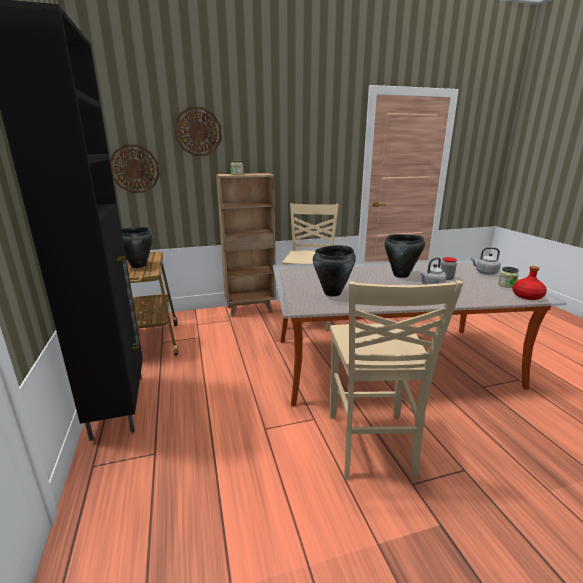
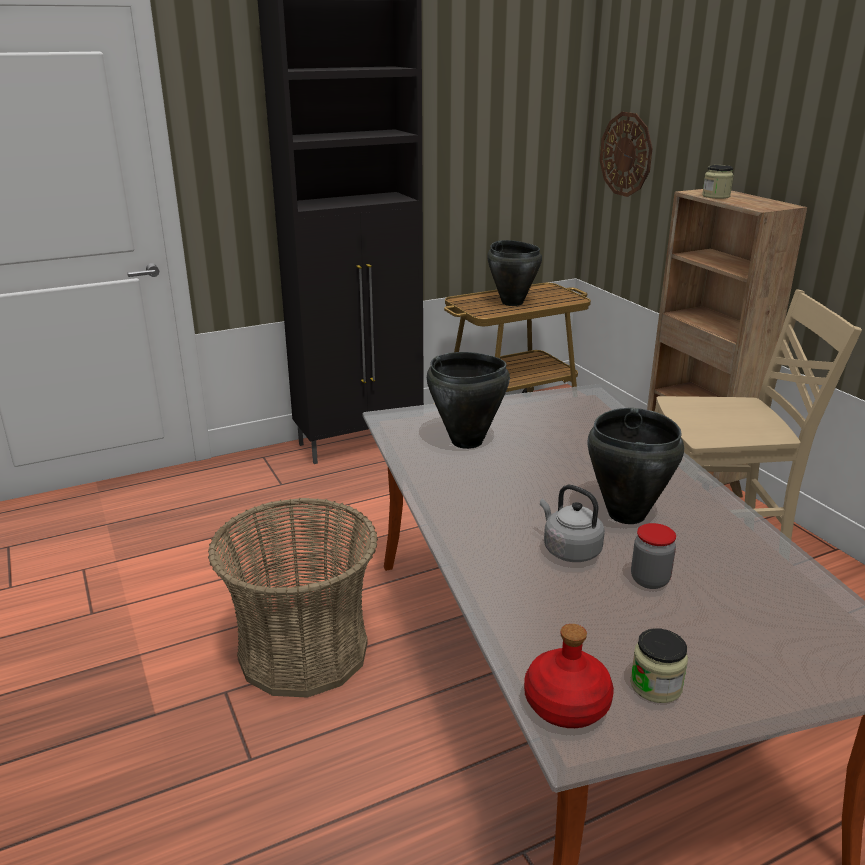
camera: 80 degrees right, 5 degrees up
(198, 132) = (716, 97): wall clock -> none
(371, 445) = (303, 651): beige chair -> basket
(485, 273) = (760, 663): grey kettle -> none

